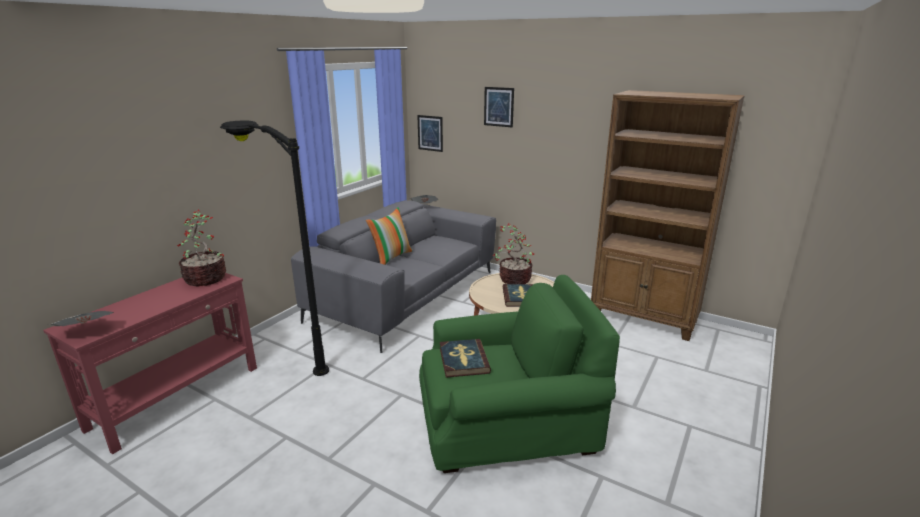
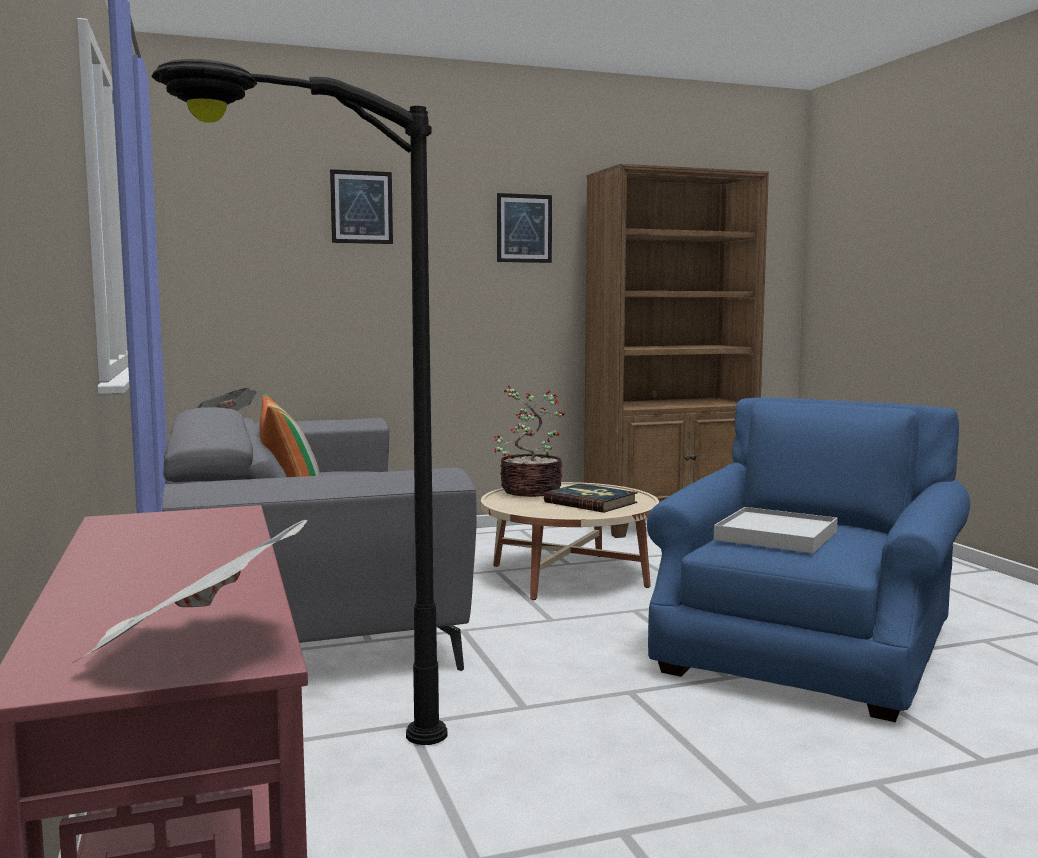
camera: 50 degrees left, 15 degrees down
(206, 279) = (168, 523): potted plant -> none
(430, 133) = (196, 268): picture -> picture (524, 228)
(463, 360) = (776, 536): book -> white tray
(506, 421) = (805, 649): green armchair -> blue armchair

